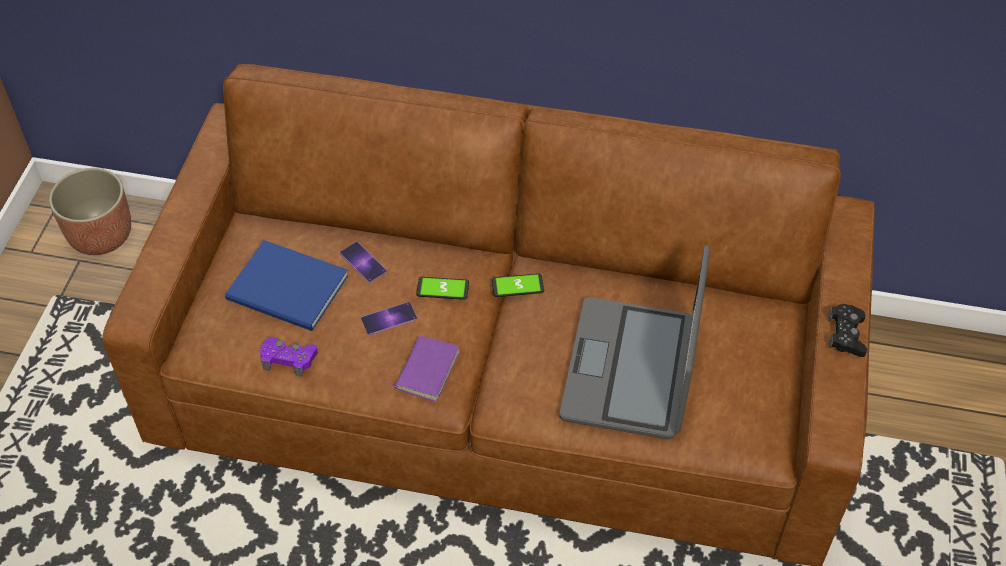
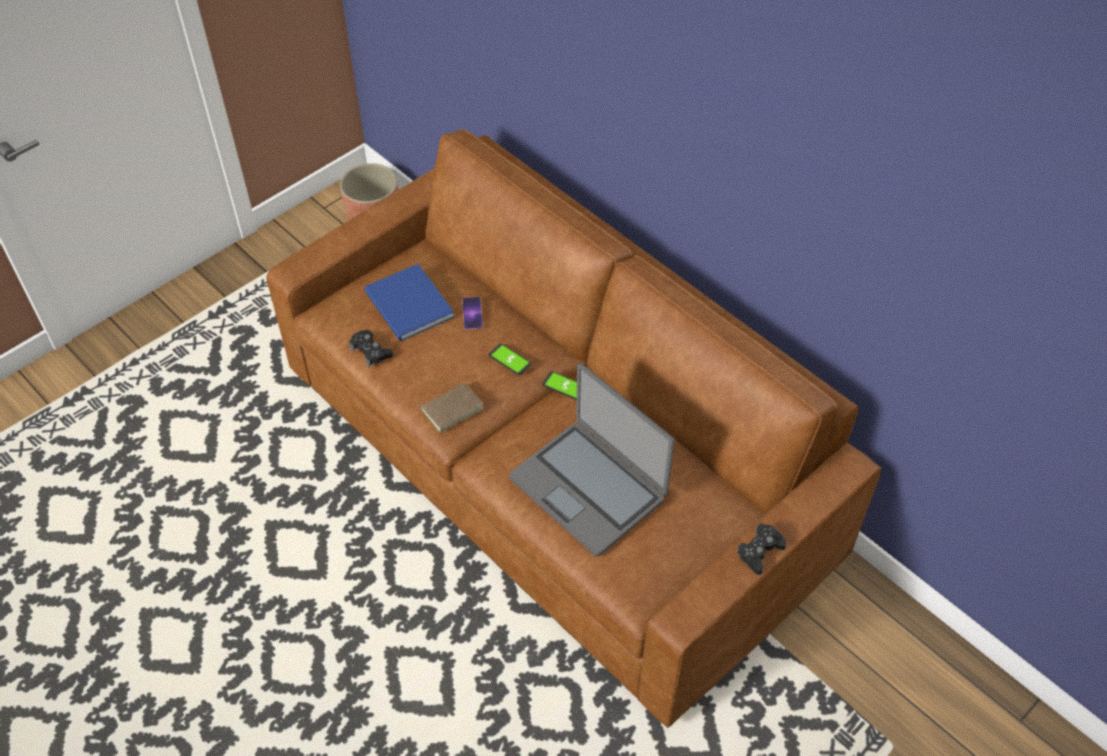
camera: 35 degrees right, 0 degrees up
(289, 359) = (371, 351): purple game controller -> black game controller
(389, 318) = (456, 360): phone -> none
(425, 369) = (451, 408): purple book -> brown book
(631, 369) = (589, 487): laptop -> laptop turned 90 degrees counterclockwise

